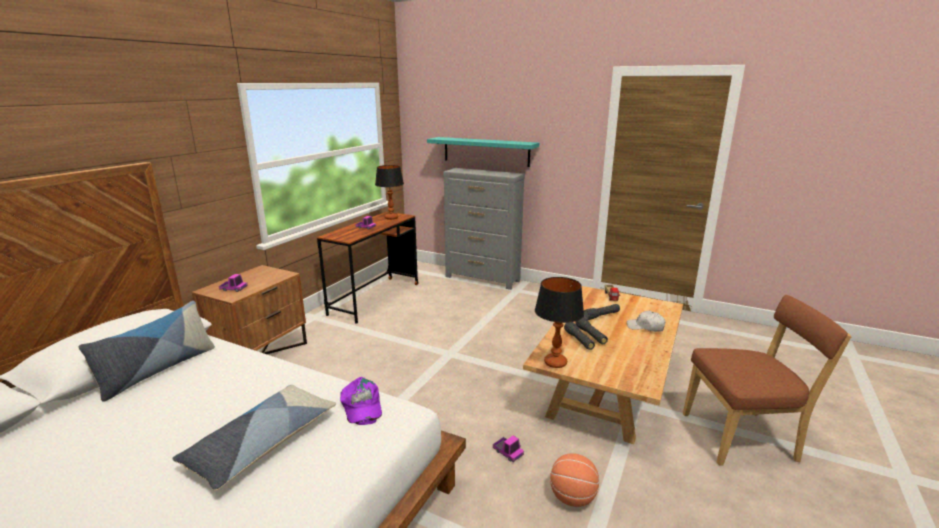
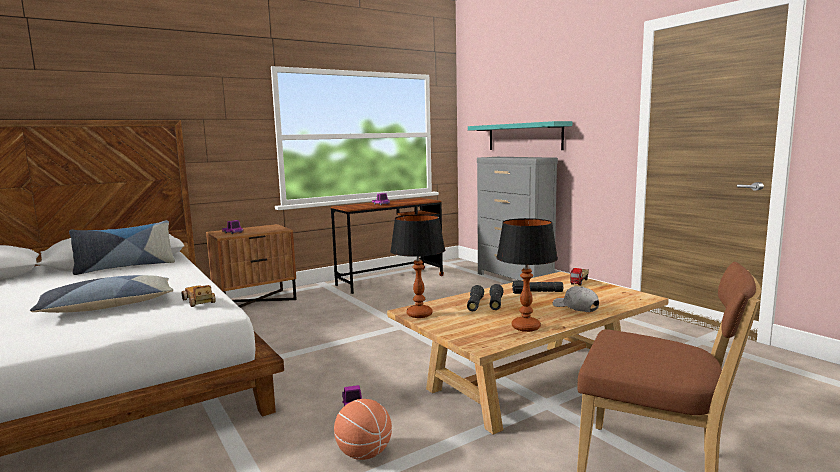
camera: 30 degrees right, 10 degrees down
(361, 406) = (199, 301): purple cap -> toy car
(391, 218) = (415, 201): table lamp -> table lamp (525, 327)

